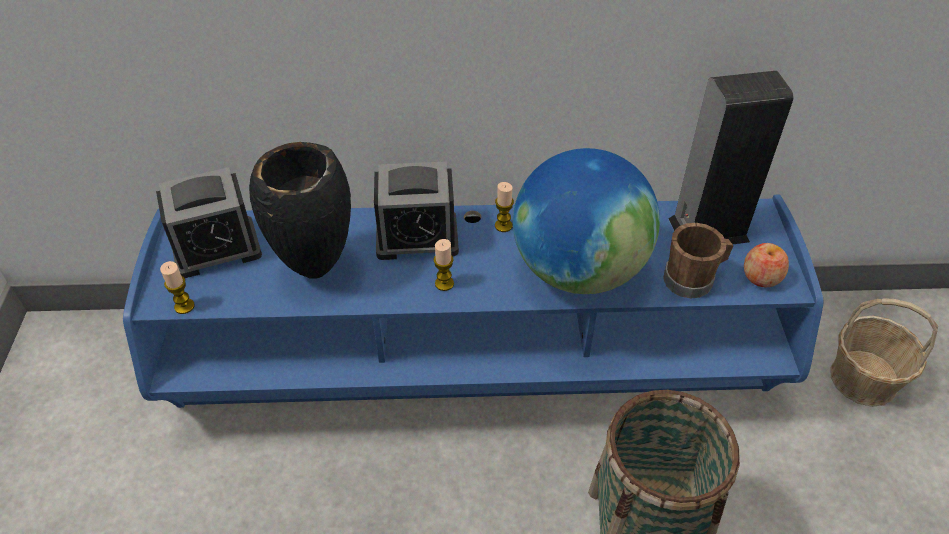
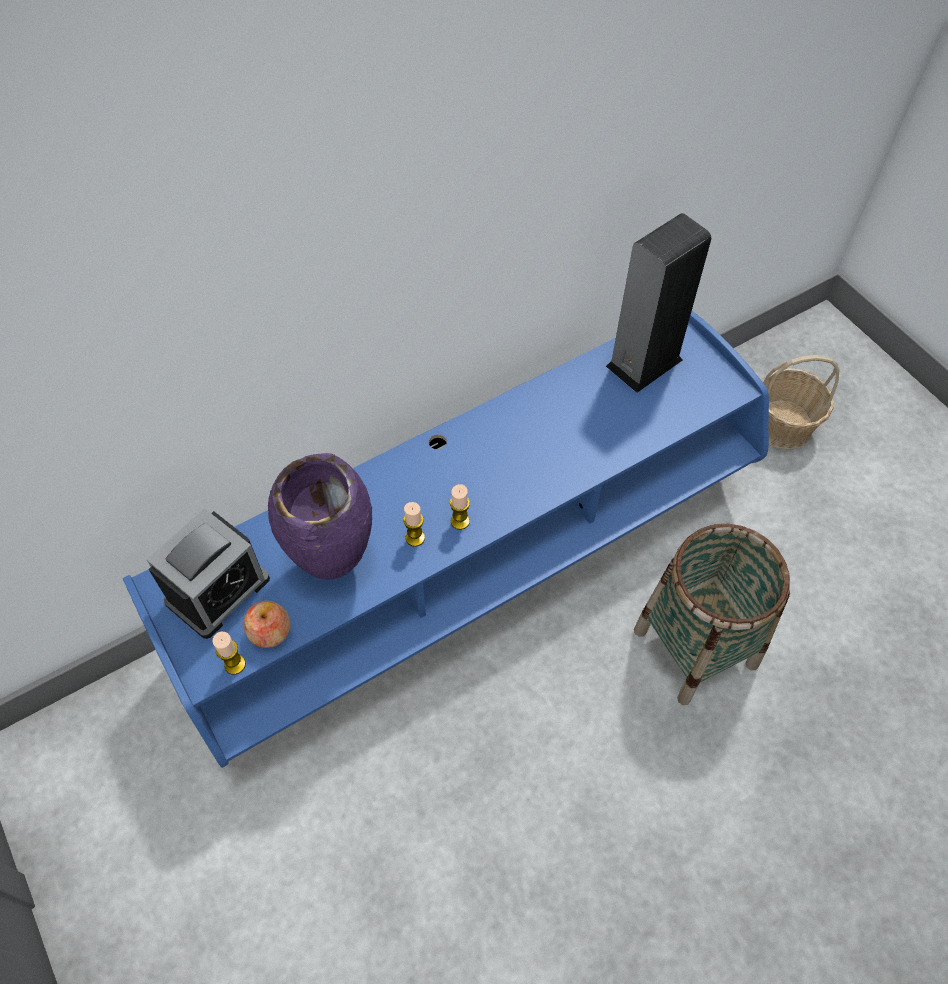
camera: 30 degrees left, 10 degrees up
(316, 272) = (336, 567): black vase -> purple vase
(417, 237) = (402, 486): alarm clock -> none
(503, 226) = (472, 438): candle -> candle (415, 538)
(578, 269) = (564, 452): globe -> none
(693, 279) = (660, 417): brown mug -> none
(761, 277) = (710, 389): apple -> apple (270, 632)

